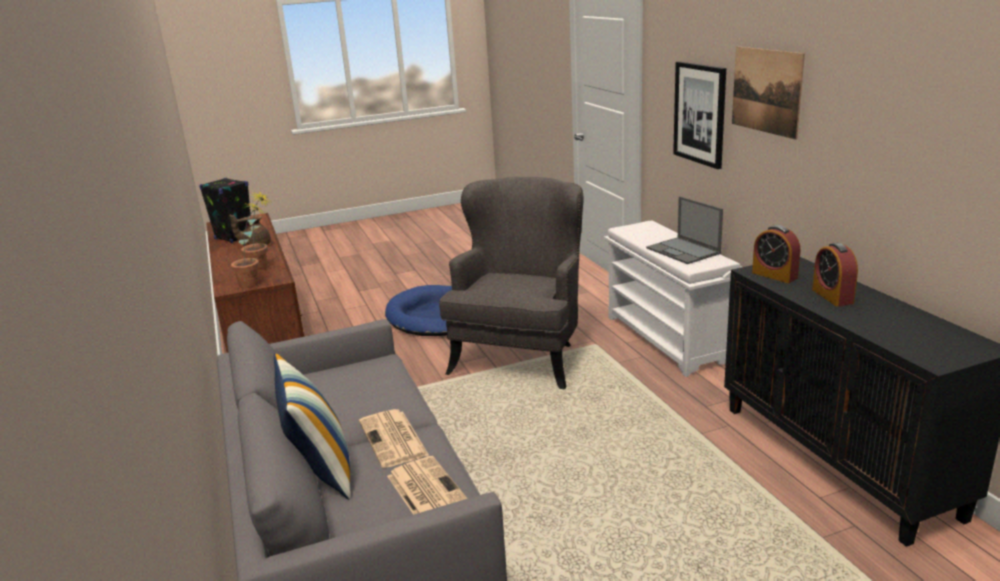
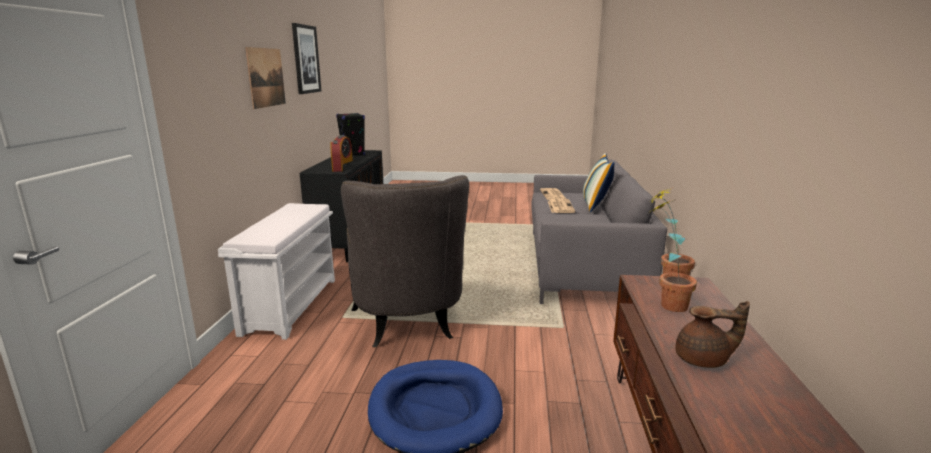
camera: 155 degrees left, 5 degrees down
(233, 237) = (775, 411): black speaker -> black speaker (353, 154)
(521, 356) = (409, 326): grey armchair -> grey armchair turned 60 degrees counterclockwise
(684, 251) = (290, 214): laptop -> none
(700, 113) = (228, 111): picture -> picture (306, 59)

